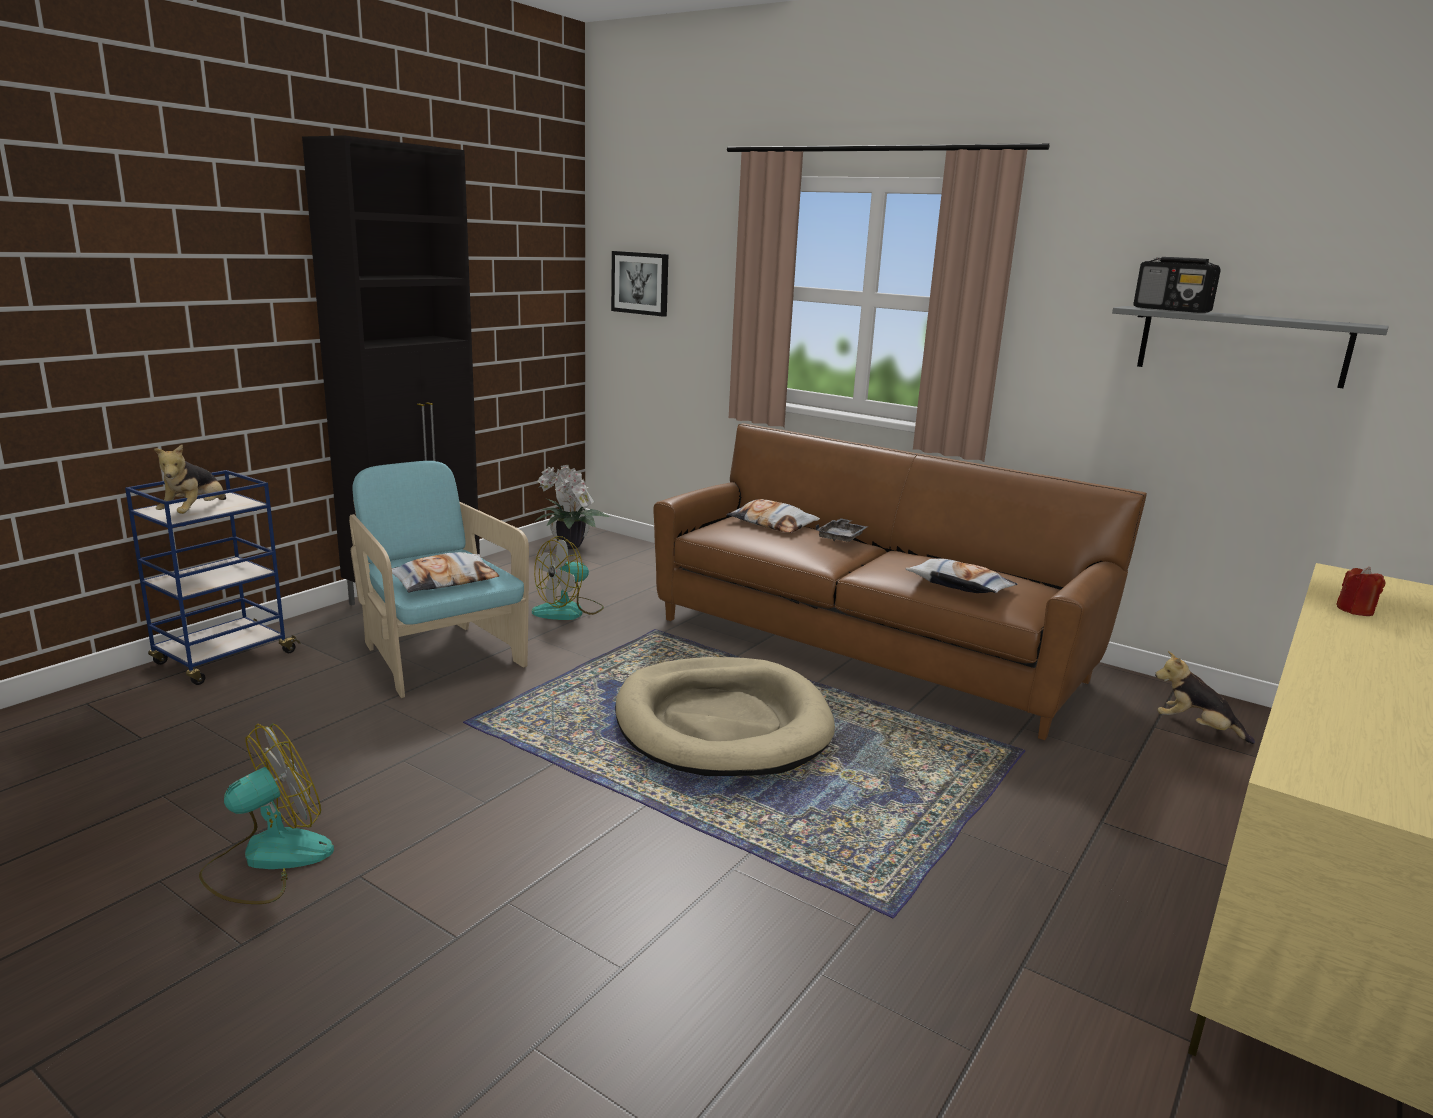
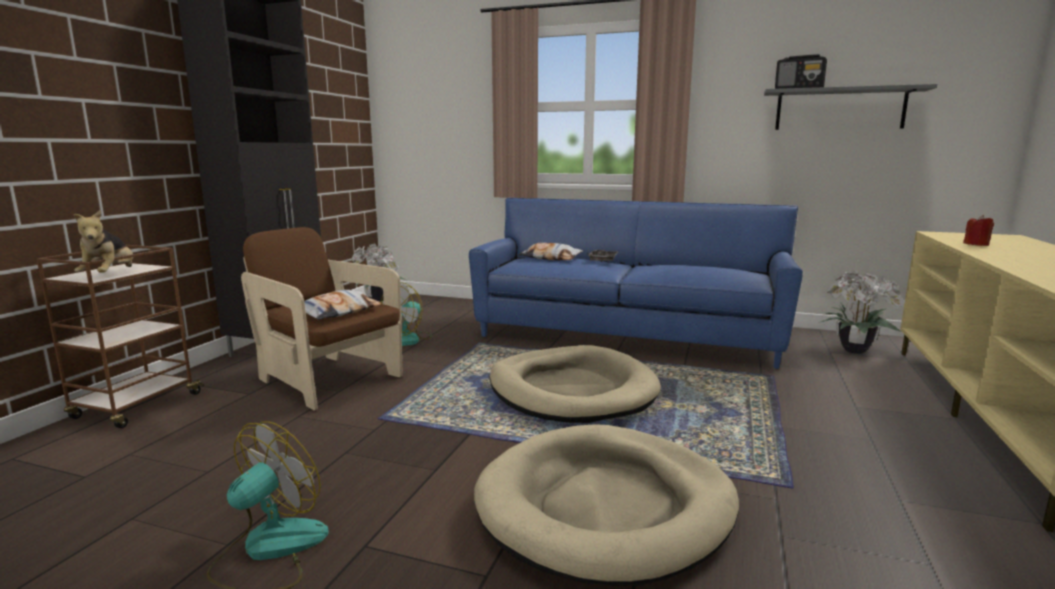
camera: 15 degrees left, 5 degrees down
(223, 659) = (136, 406): blue cart -> brown cart
(440, 657) = (328, 380): turquoise armchair -> brown armchair
(640, 283) = (415, 112): picture -> none
(642, 890) = (606, 507): none -> beige dog bed
(867, 649) = (627, 335): brown sofa -> blue sofa
(959, 585) = (704, 274): pillow -> none
(1196, 728) = (852, 350): plush toy -> potted plant

